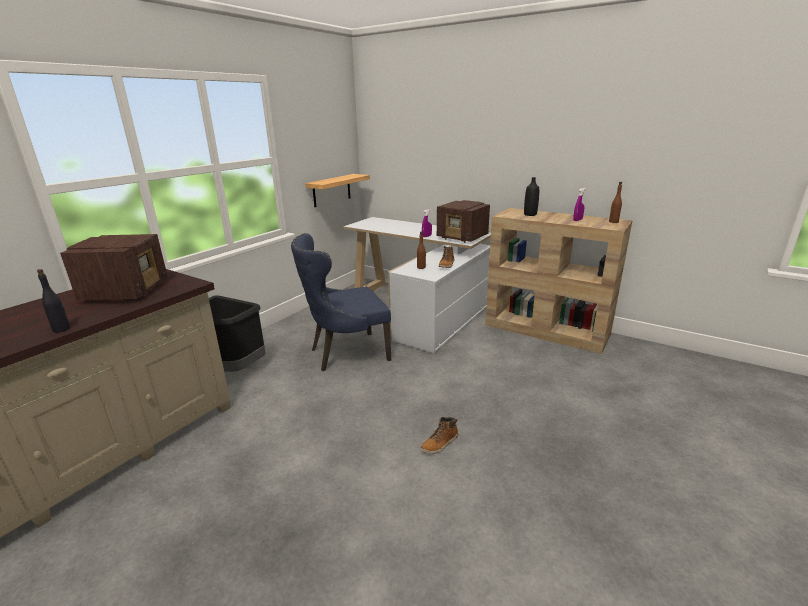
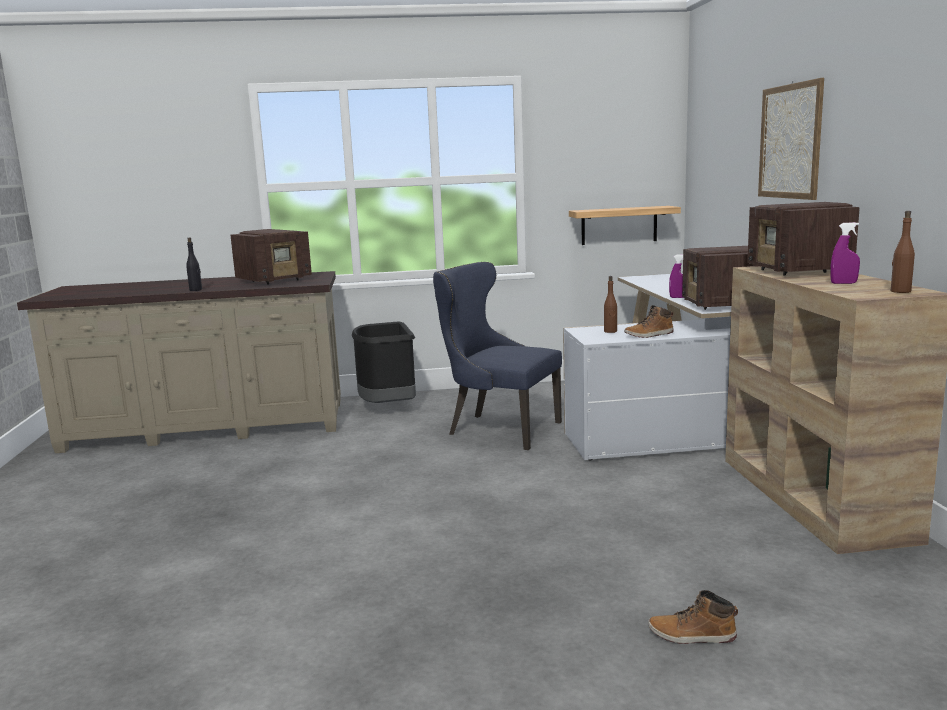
camera: 50 degrees right, 10 degrees down
(440, 443) = (421, 524): boot -> boot (692, 636)
(482, 136) = (790, 140): none -> picture
(530, 214) = (798, 271): black bottle -> radio

